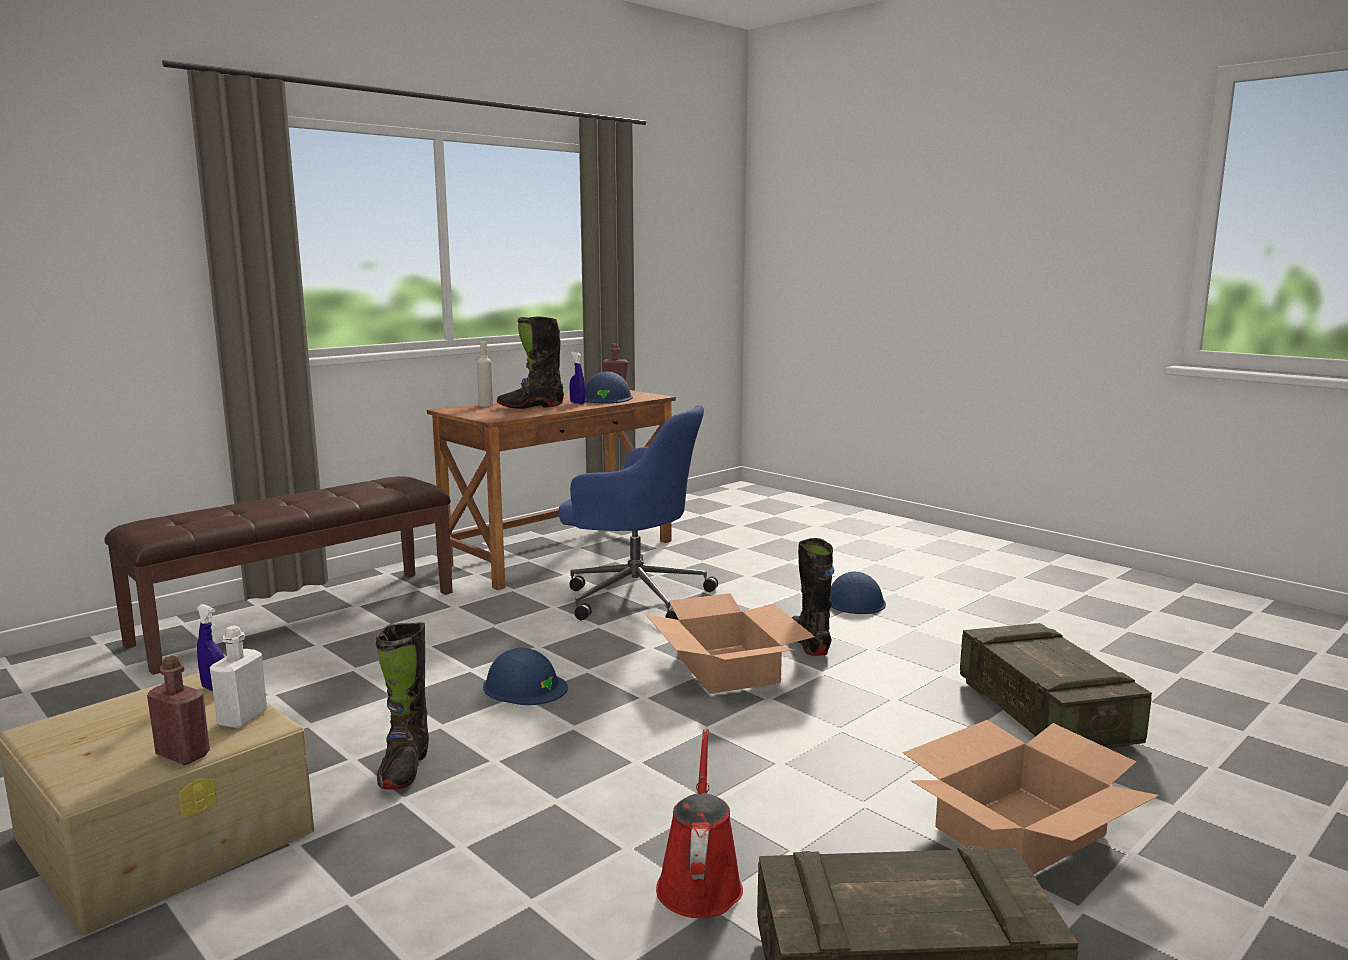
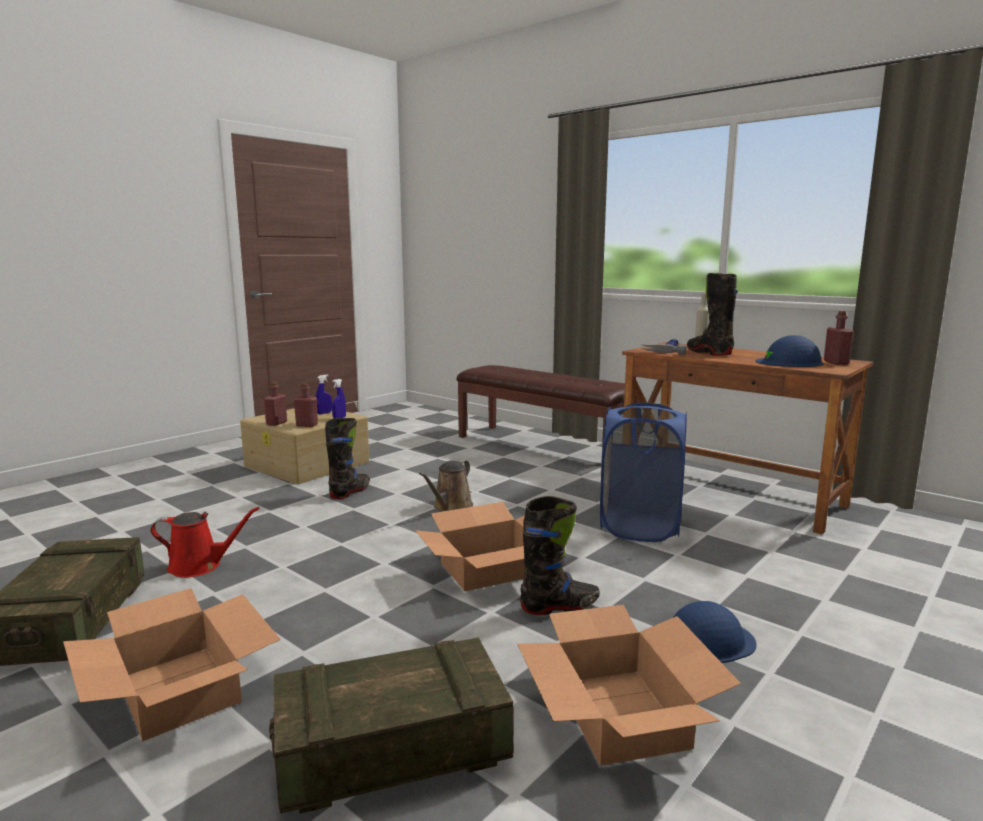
camera: 85 degrees right, 0 degrees up
(242, 718) = (307, 425): white bottle -> red bottle
(404, 768) = (350, 492): black boot -> black boot turned 120 degrees clockwise
(497, 413) = (667, 350): none -> hammer
(524, 686) = (450, 507): blue hard hat -> brown watering can
(577, 403) = (746, 358): blue spray bottle -> blue spray bottle (324, 413)
(634, 596) = (640, 527): blue office chair -> blue laundry basket
(960, 637) = (620, 714): none -> cardboard box

